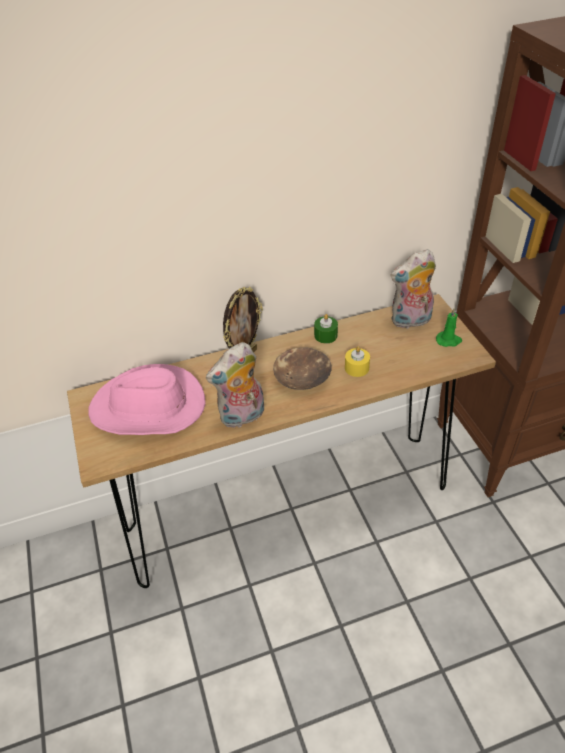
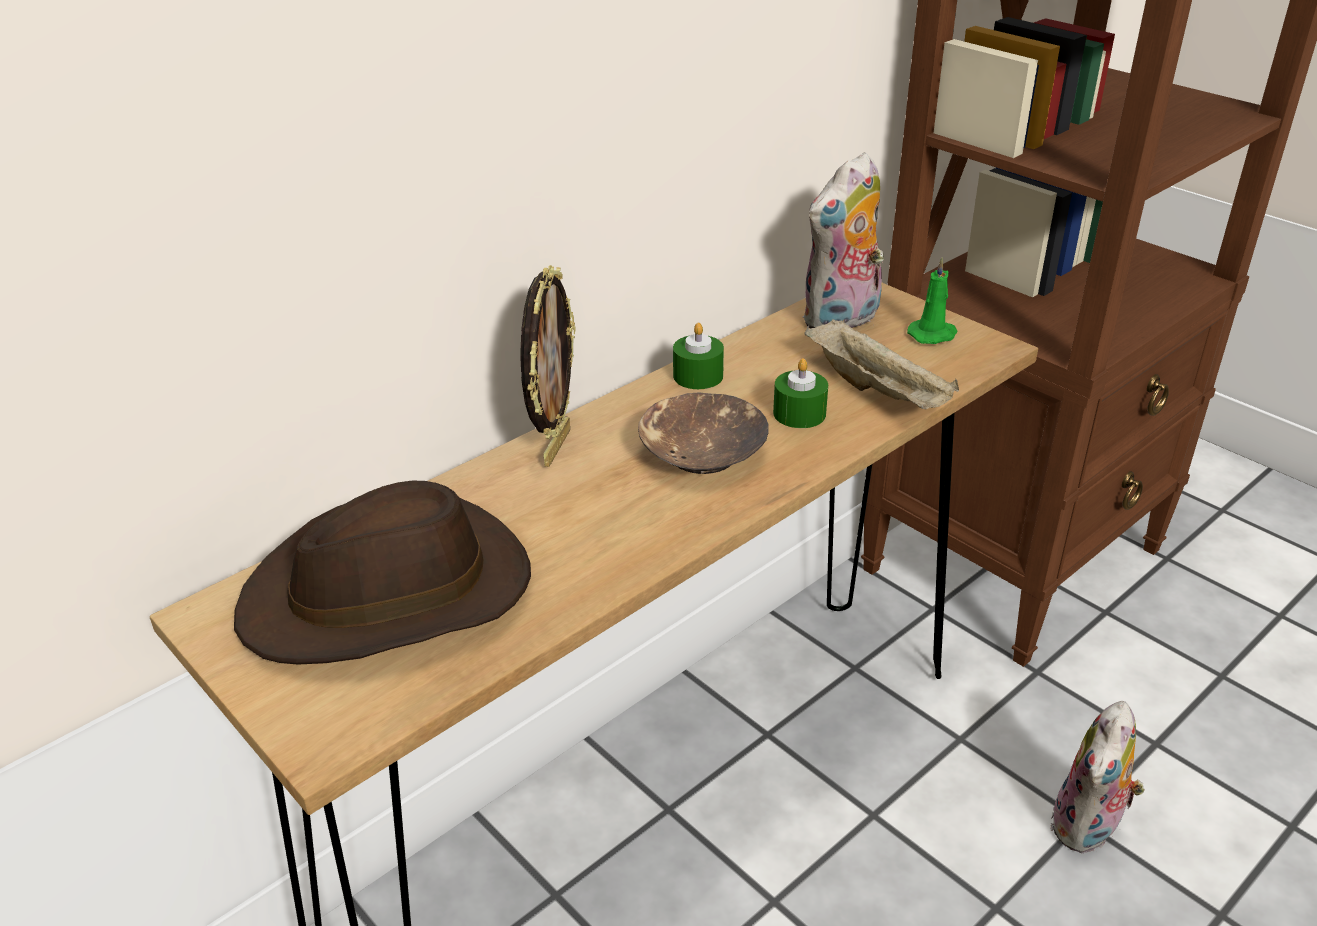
camera: 25 degrees left, 10 degrees down
(148, 408) = (390, 594): pink hat -> brown hat
(242, 417) = (625, 554): plush toy -> plush toy (1088, 828)
(356, 368) = (799, 413): yellow candle -> green candle
(400, 365) = (878, 391): none -> beige tray

